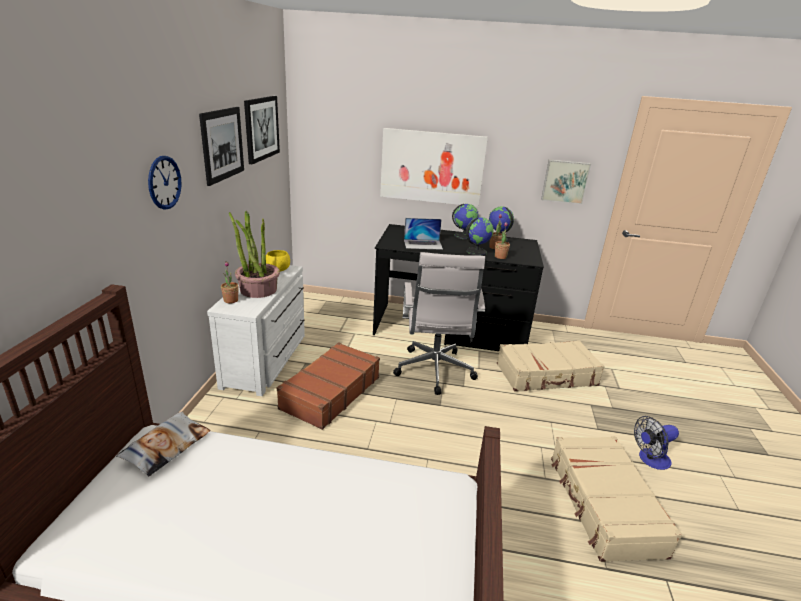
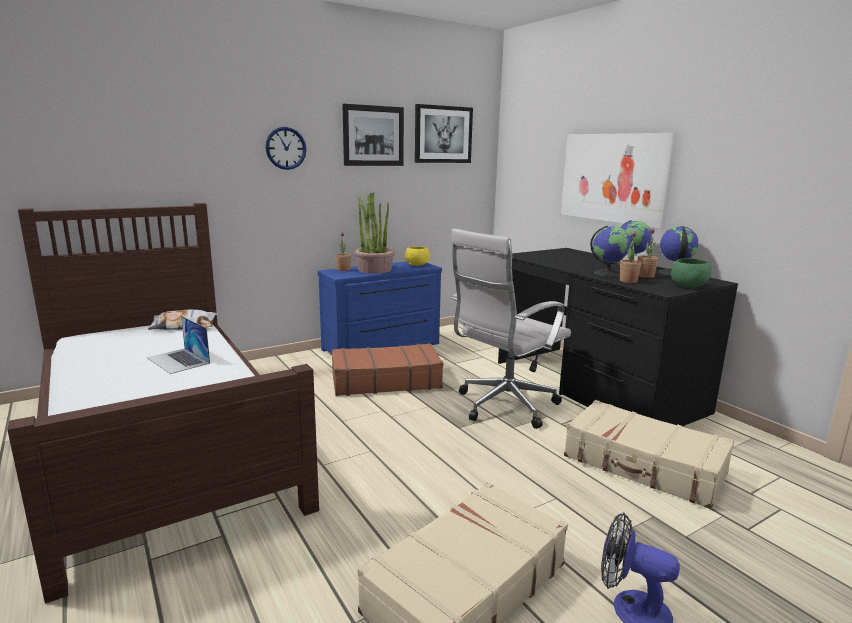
camera: 50 degrees right, 10 degrees down
(267, 359) = (383, 347): white dresser -> blue dresser
(423, 244) = (558, 260): laptop -> laptop (178, 360)
(529, 251) = (687, 286): none -> green bowl
(565, 181) = (786, 191): picture -> none

